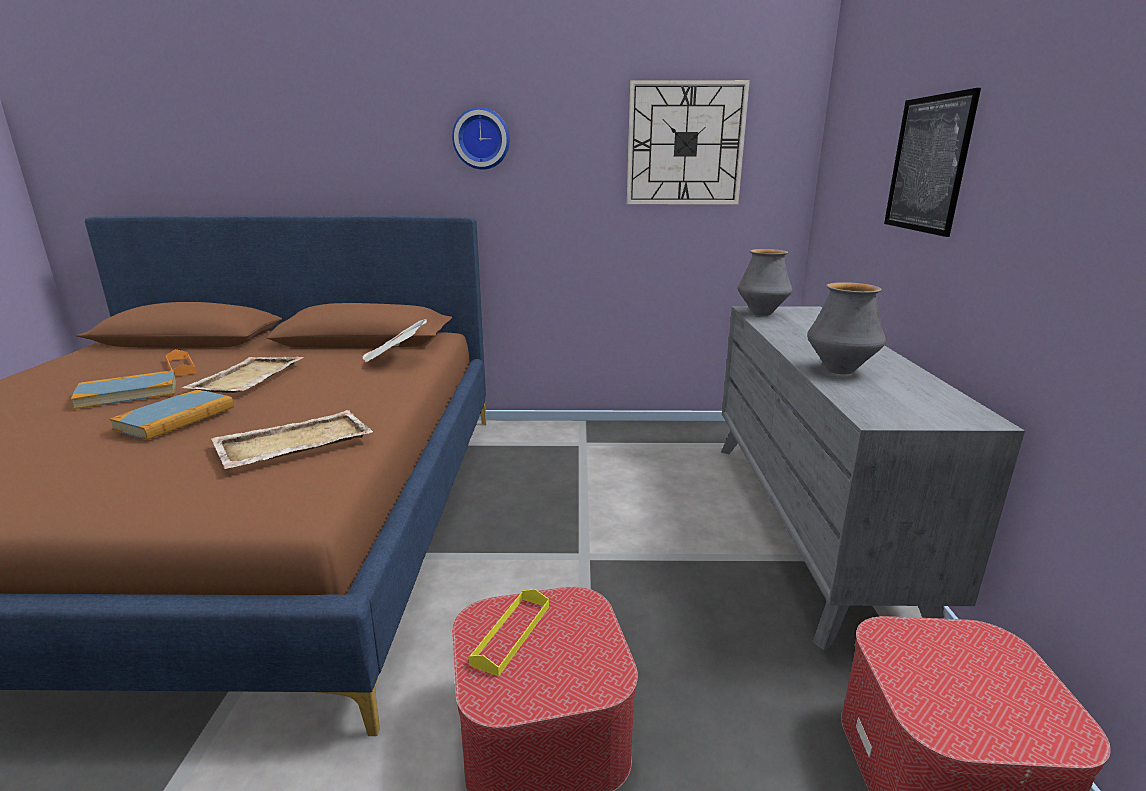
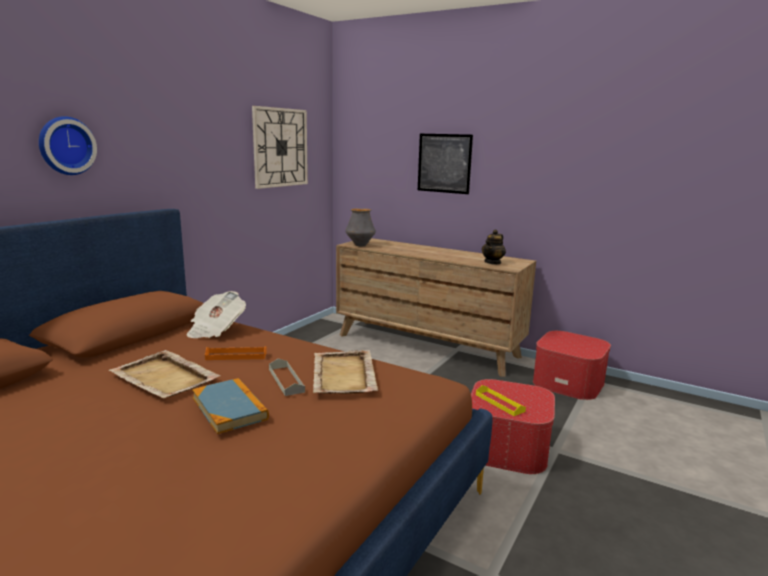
camera: 60 degrees left, 5 degrees down
(128, 393) = (115, 426): book -> none
(181, 366) = (53, 404): orange tray -> orange tray (236, 356)
(262, 421) = (286, 380): none -> grey tray
(481, 139) = (165, 144): wall clock -> wall clock (65, 146)
(808, 525) = (427, 346): grey dresser -> brown dresser
(839, 370) = (458, 258): vase -> none
(882, 397) = (493, 262): none -> teapot

